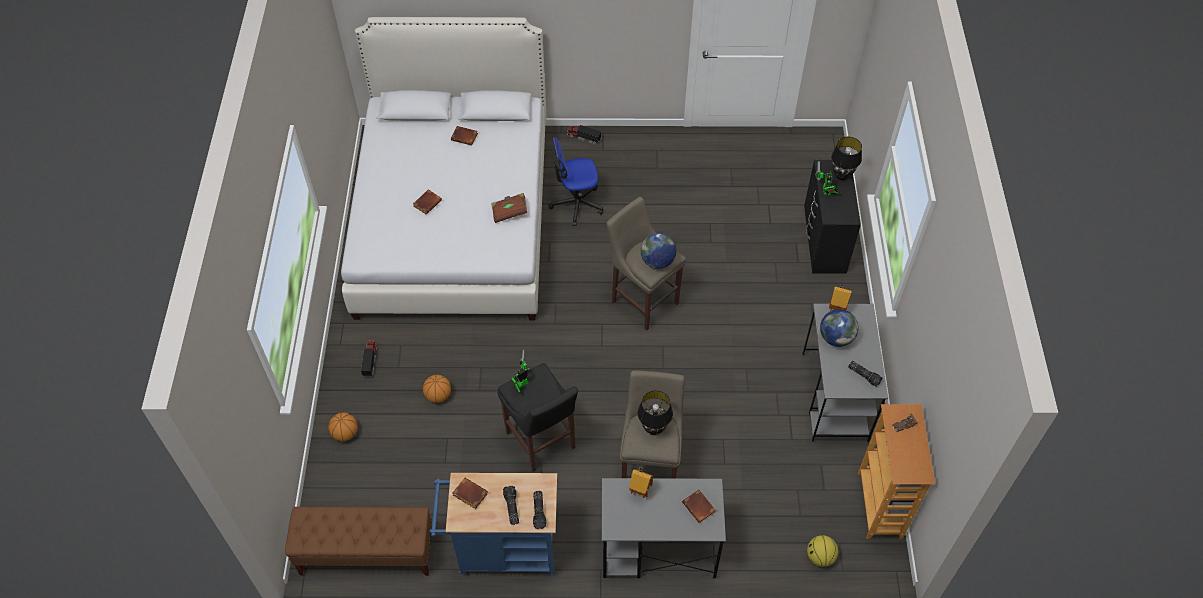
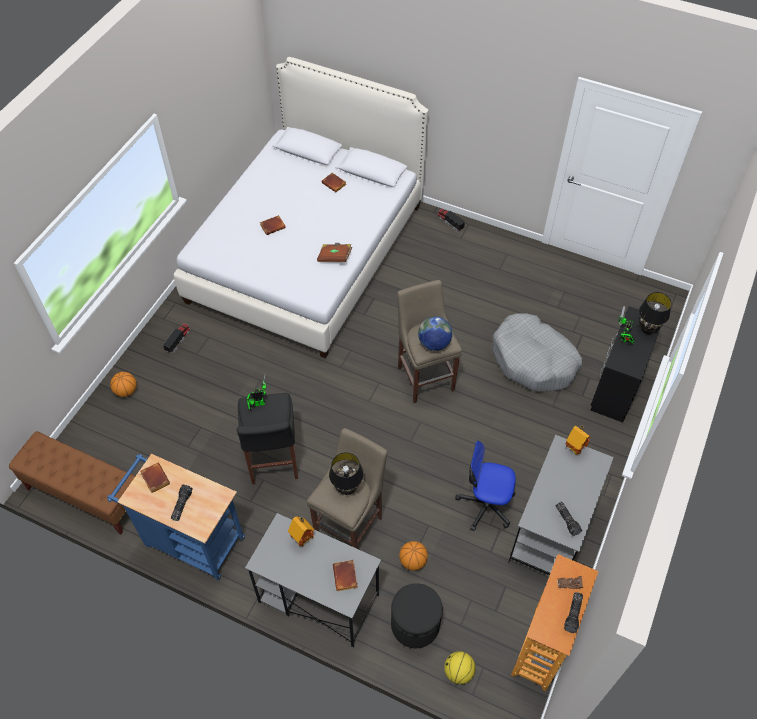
camera: 25 degrees right, 0 degrees up
(438, 396) = (213, 389): basketball -> basketball (413, 561)
(539, 512) = (202, 519): flashlight -> flashlight (574, 614)
(576, 204) = (414, 275): office chair -> office chair (485, 505)
(736, 245) = (533, 360): none -> grey dog bed
(759, 533) = (415, 624): none -> black ottoman
(836, 338) = (559, 474): globe -> none

